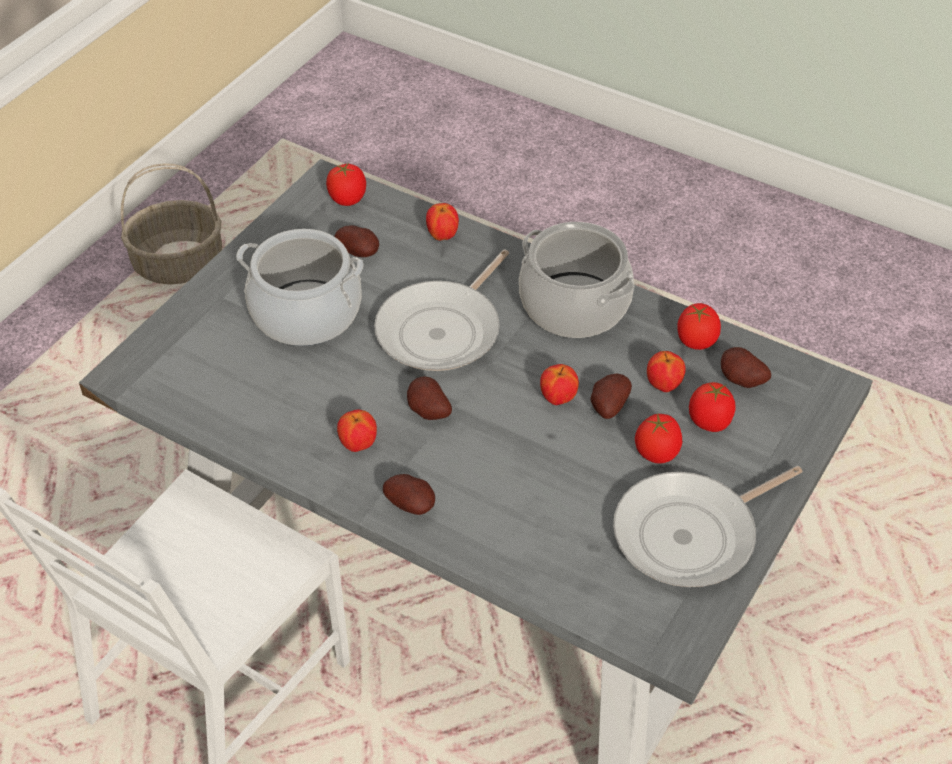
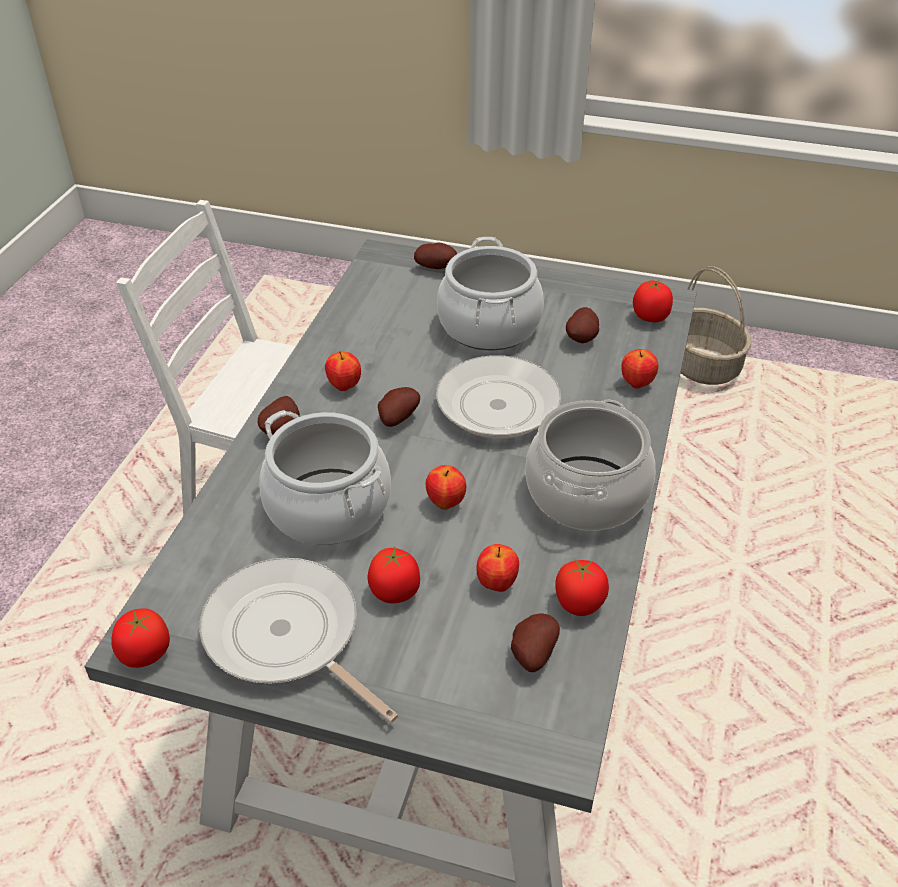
camera: 75 degrees right, 5 degrees down
(538, 484) = (328, 507): none -> cooking pot
(607, 407) = (448, 542): potato -> potato (436, 267)
(710, 422) = (456, 632): tomato -> tomato (145, 654)

